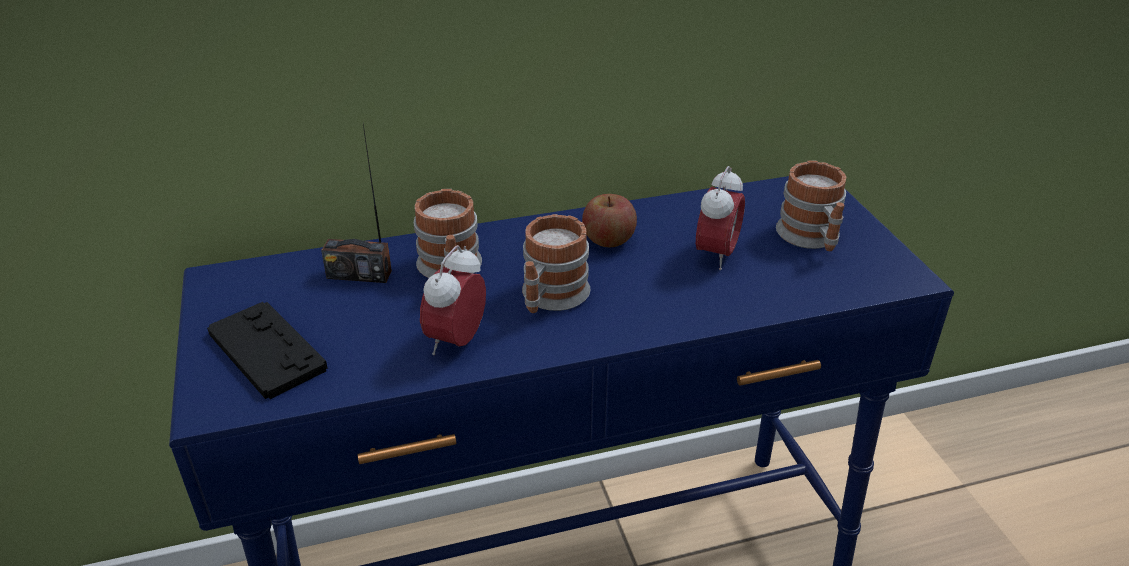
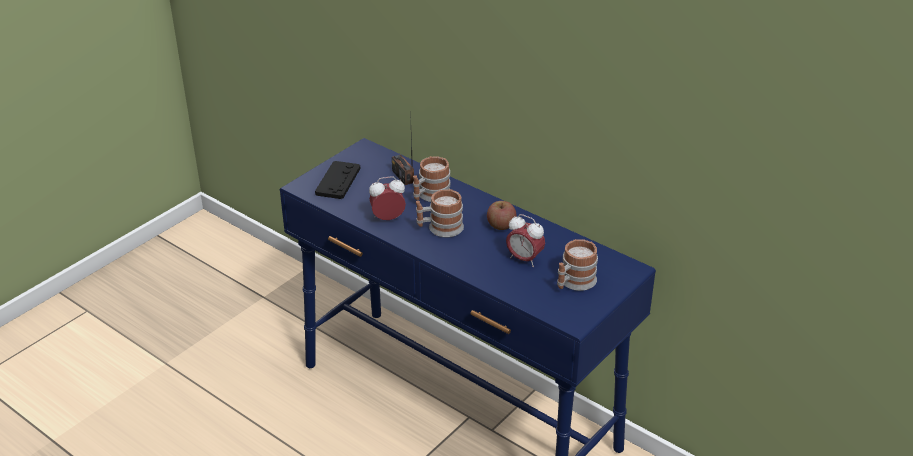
camera: 55 degrees right, 0 degrees up
(716, 255) = (524, 259): alarm clock -> alarm clock turned 45 degrees clockwise

